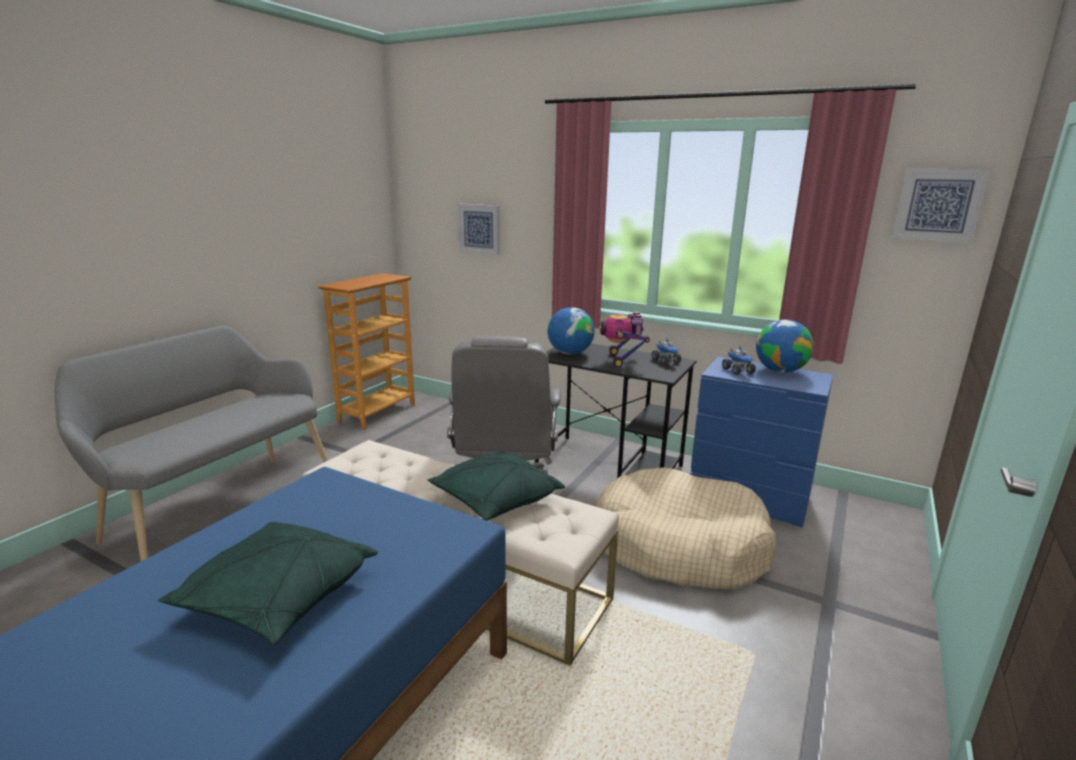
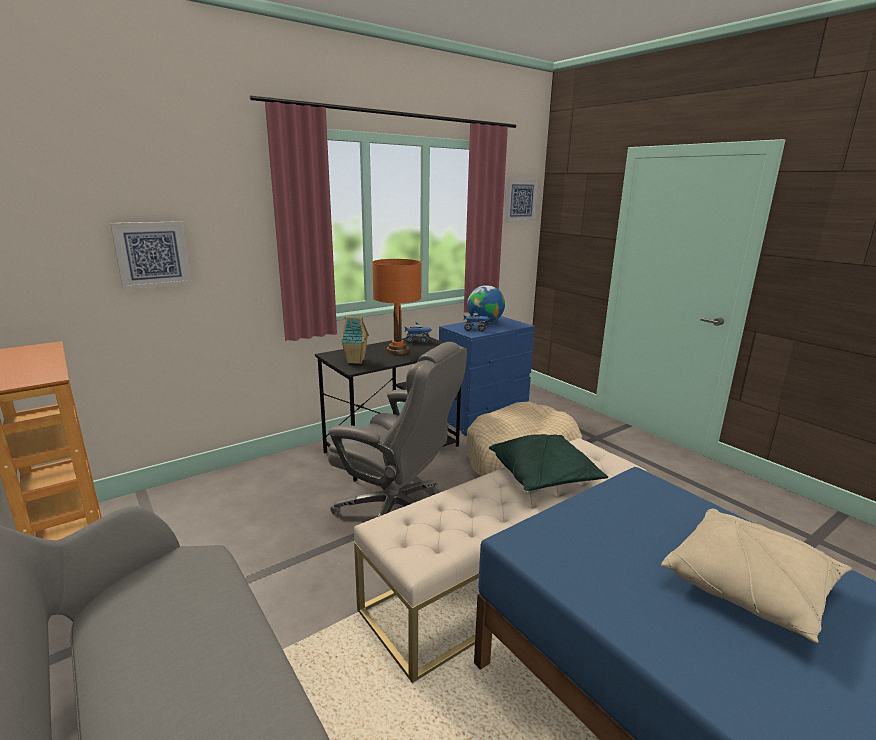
camera: 65 degrees left, 0 degrees up
(278, 598) = (749, 586): green pillow -> beige pillow
(570, 353) = (356, 361): globe -> toy house
(622, 360) = (398, 351): toy robot -> orange table lamp

